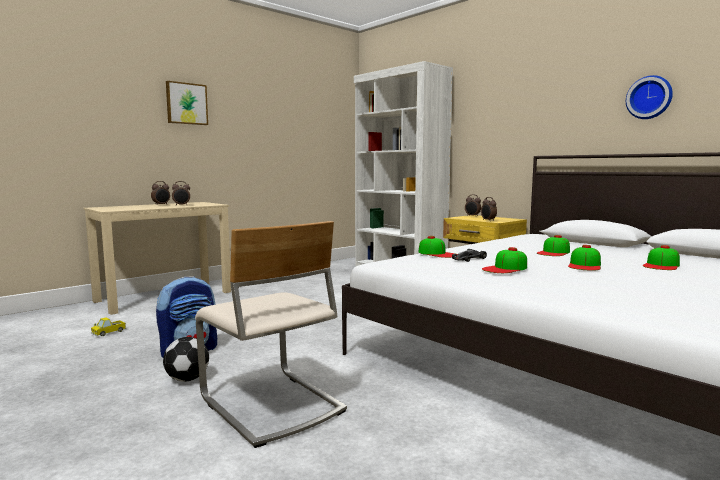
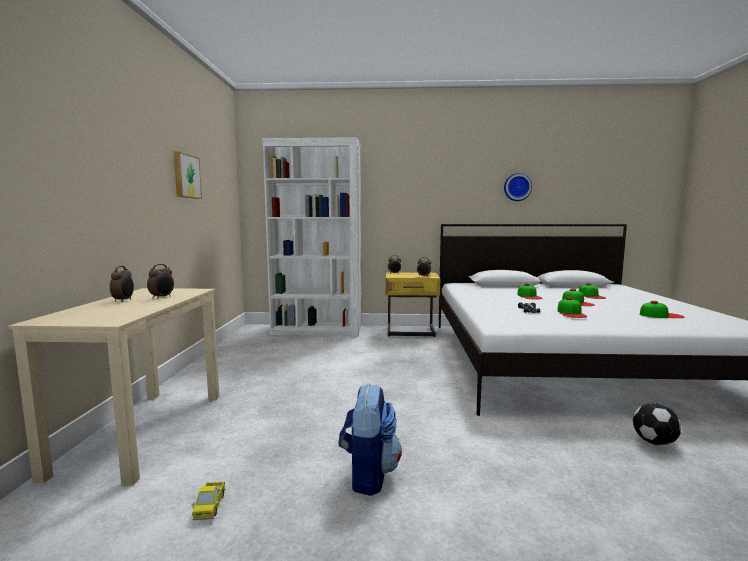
camera: 45 degrees left, 0 degrees up
(186, 103) = (117, 152): picture -> picture (186, 176)
(187, 379) = (449, 500): football -> football (654, 442)
(270, 405) = (557, 480): beige chair -> none
(438, 253) = (494, 310): cap -> cap (661, 315)

